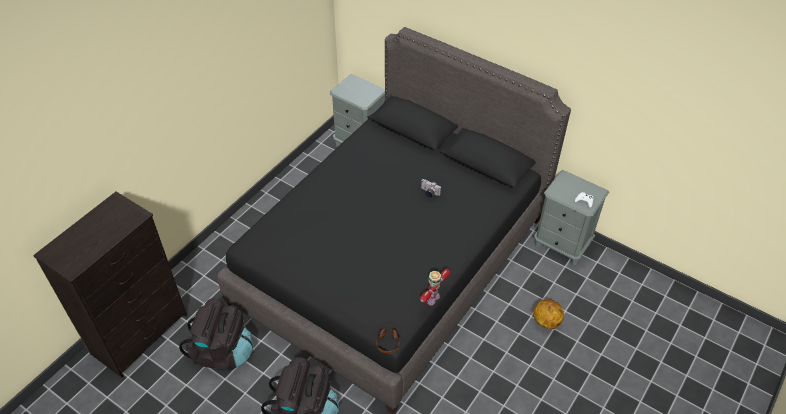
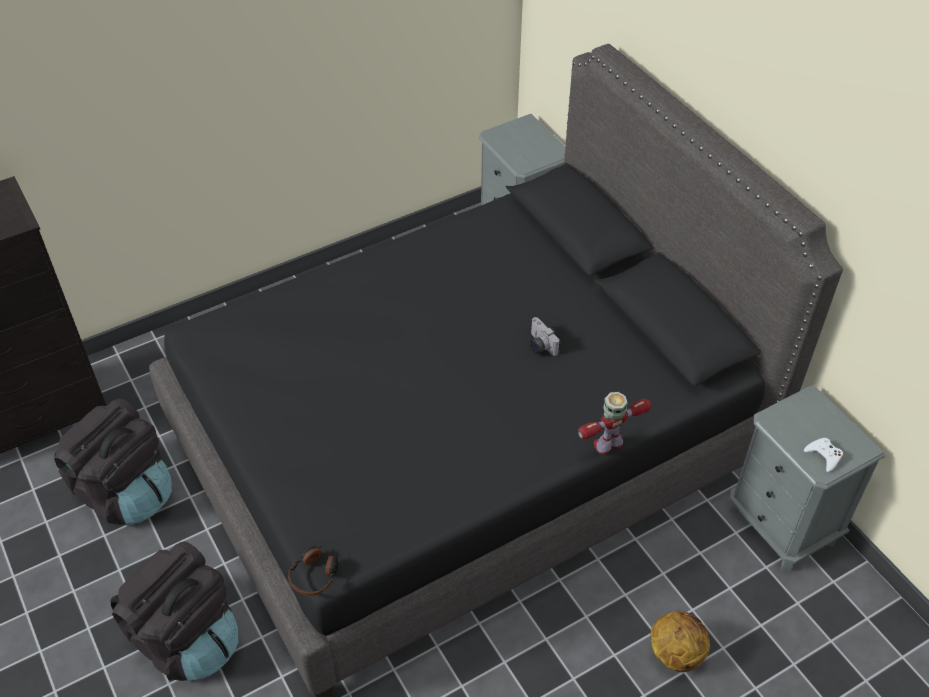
camera: 25 degrees right, 0 degrees up
(433, 299) = (435, 530): toy robot -> toy robot (608, 444)

